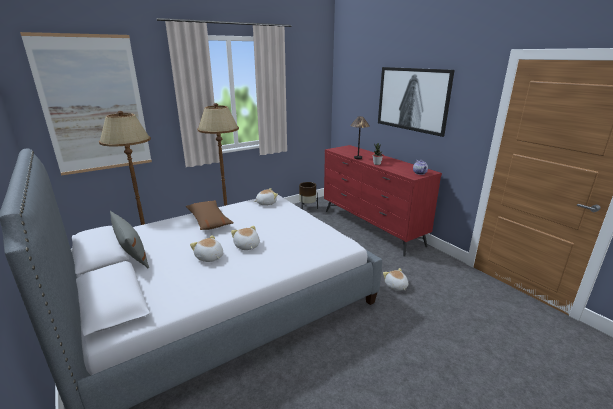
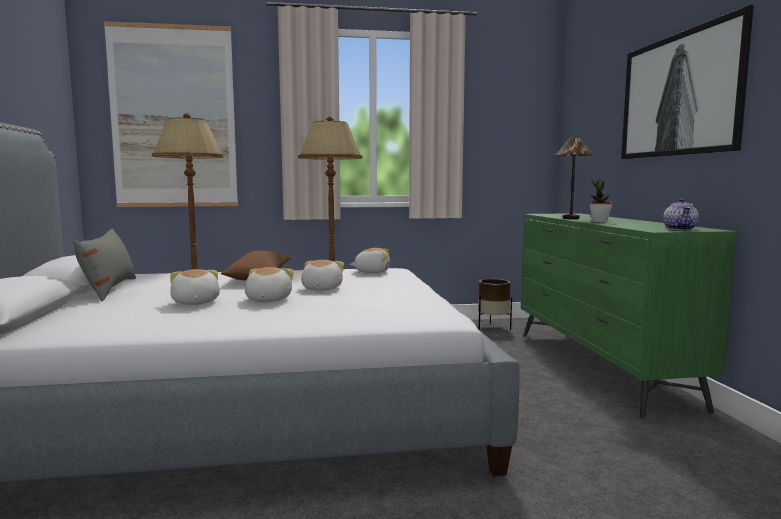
camera: 25 degrees right, 15 degrees down
(371, 227) = (599, 366): red dresser -> green dresser
(395, 286) = (581, 460): plush toy -> plush toy (320, 289)

